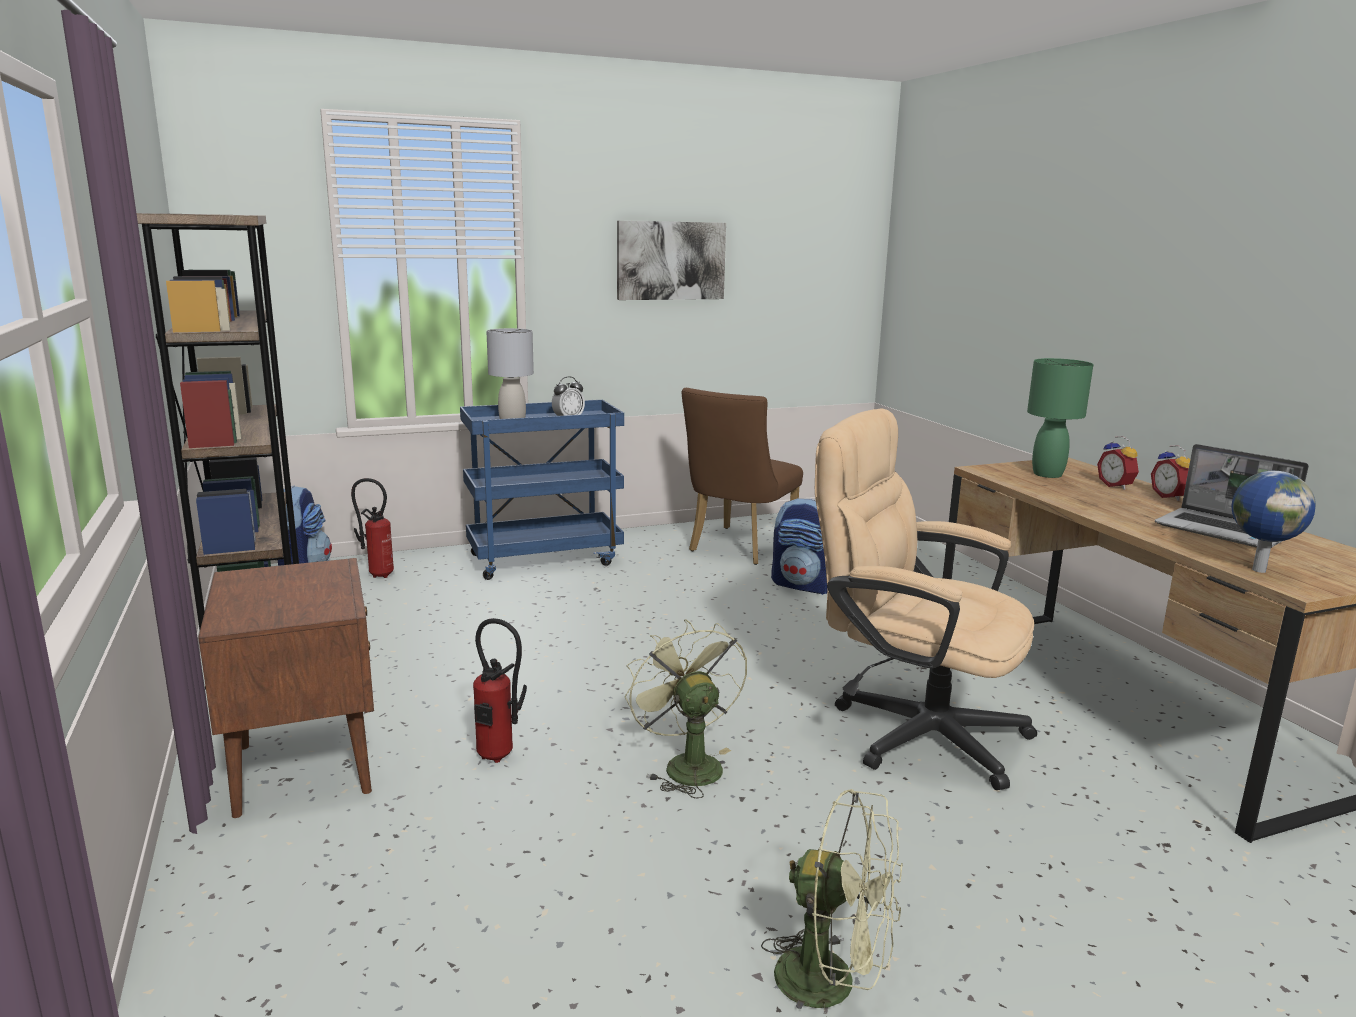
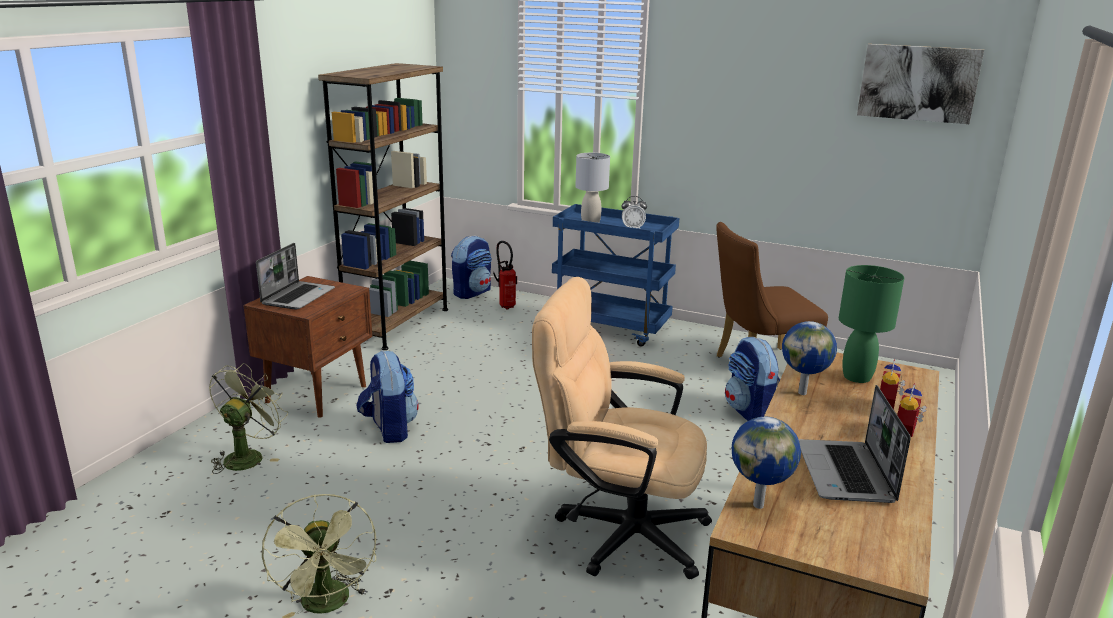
camera: 45 degrees right, 5 degrees up
(272, 598) = (298, 296): none -> laptop
(499, 758) = (389, 429): fire extinguisher -> backpack
(670, 260) = (765, 110): picture -> picture (918, 83)
(686, 764) = (459, 478): green fan -> green fan (248, 456)
(911, 729) = (617, 531): beige office chair -> beige office chair turned 60 degrees counterclockwise
(1055, 494) = (803, 392): none -> globe

